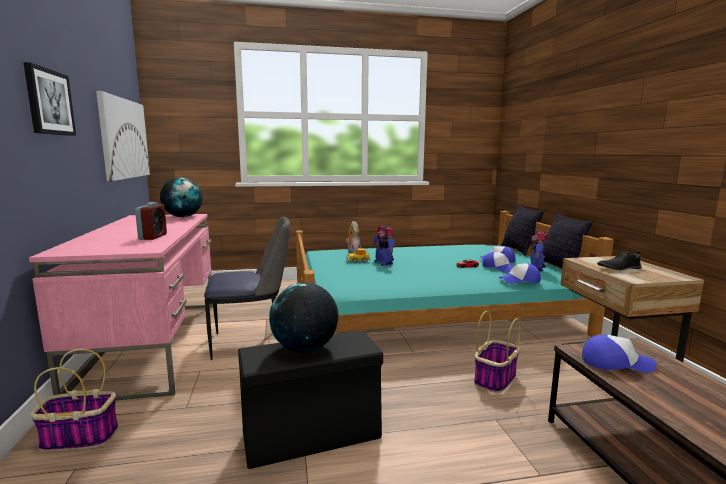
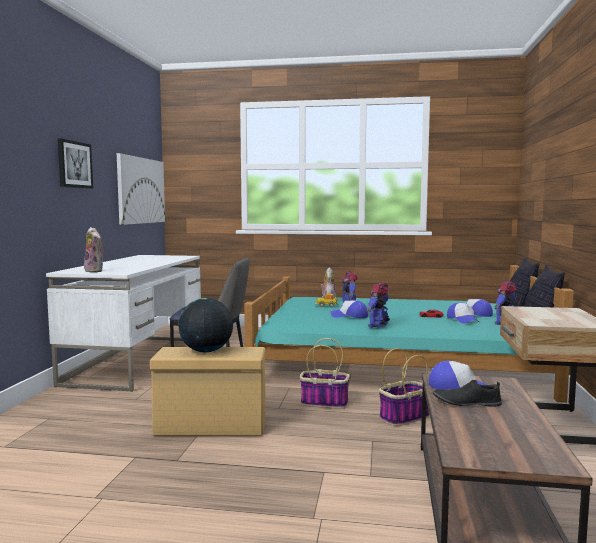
camera: 20 degrees right, 5 degrees down
(78, 438) = (59, 404): basket -> basket (323, 403)
(105, 248) = (95, 271): none -> plush toy
(153, 237) = (135, 267): alarm clock -> none
(154, 344) = (138, 360): pink desk -> white desk
(183, 216) = (177, 257): globe -> none
(314, 435) = (213, 426): black storage box -> beige storage box
(438, 283) = (379, 326): none -> toy robot
(520, 280) = (468, 330): cap -> cap (349, 316)
(618, 268) = (542, 315): black shoe -> black shoe (466, 402)

